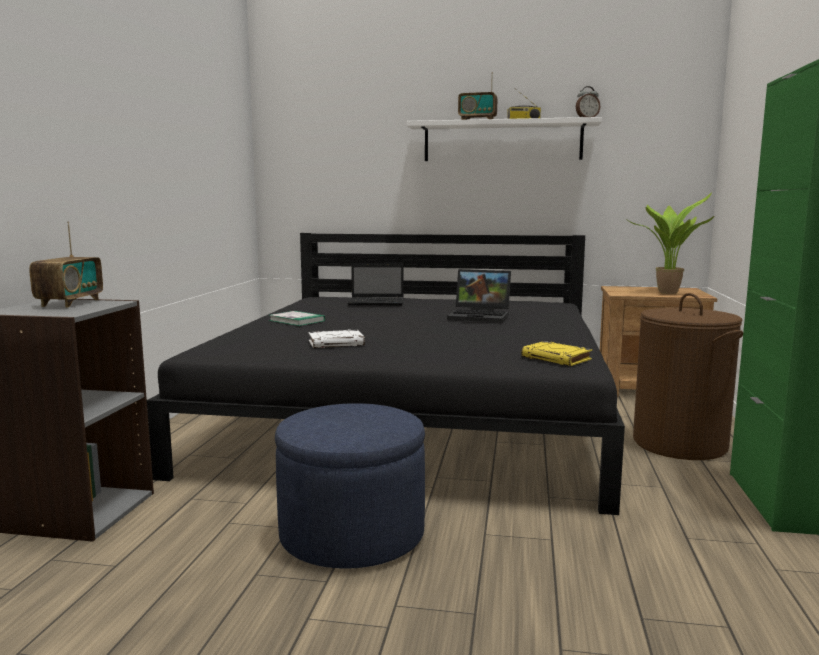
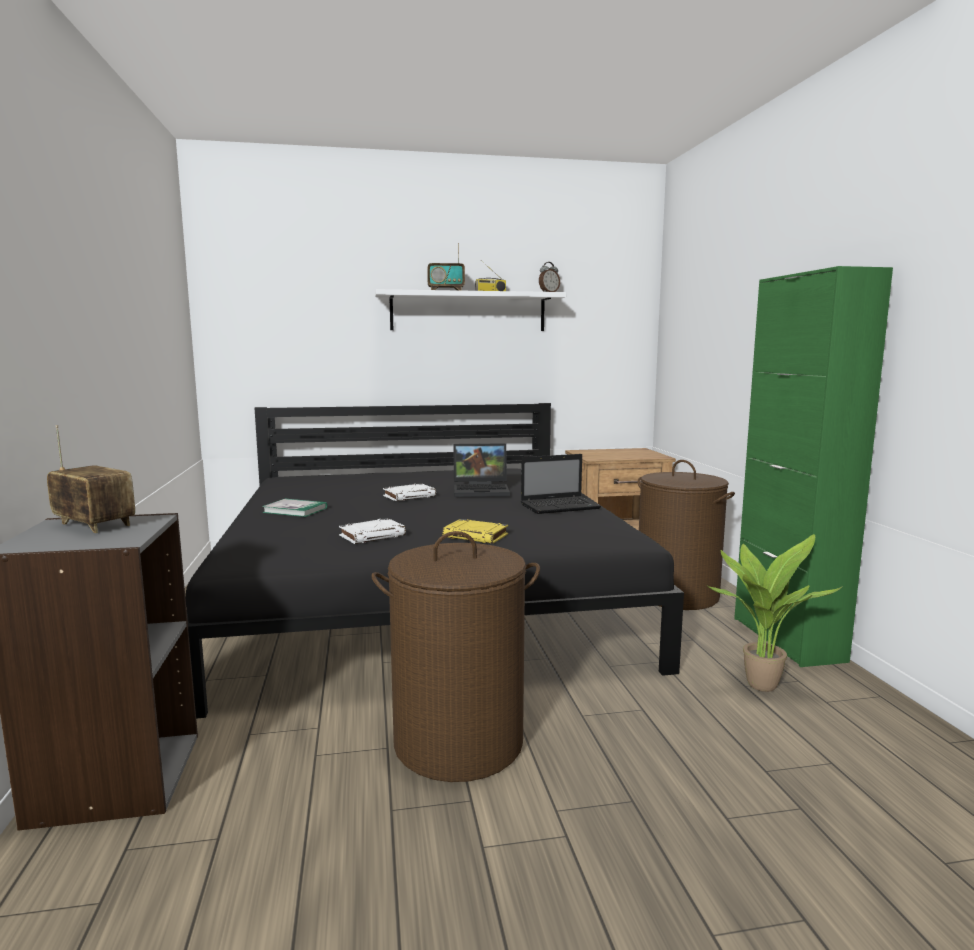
camera: 20 degrees left, 0 degrees up
(70, 303) = (94, 525): radio -> radio turned 45 degrees counterclockwise
(352, 535) = (459, 742): blue ottoman -> brown laundry basket
(377, 303) = (358, 481): laptop -> laptop (561, 506)
(407, 316) = (410, 496): none -> white book
(557, 358) = (603, 533): yellow book -> yellow book (476, 536)
(667, 292) = (630, 454): potted plant -> potted plant (759, 683)

